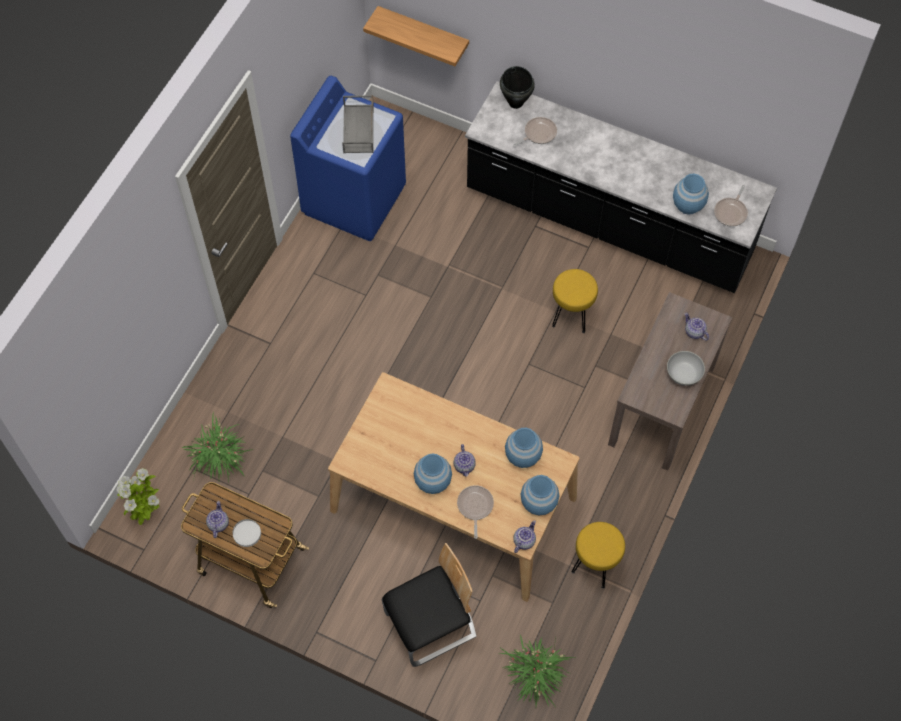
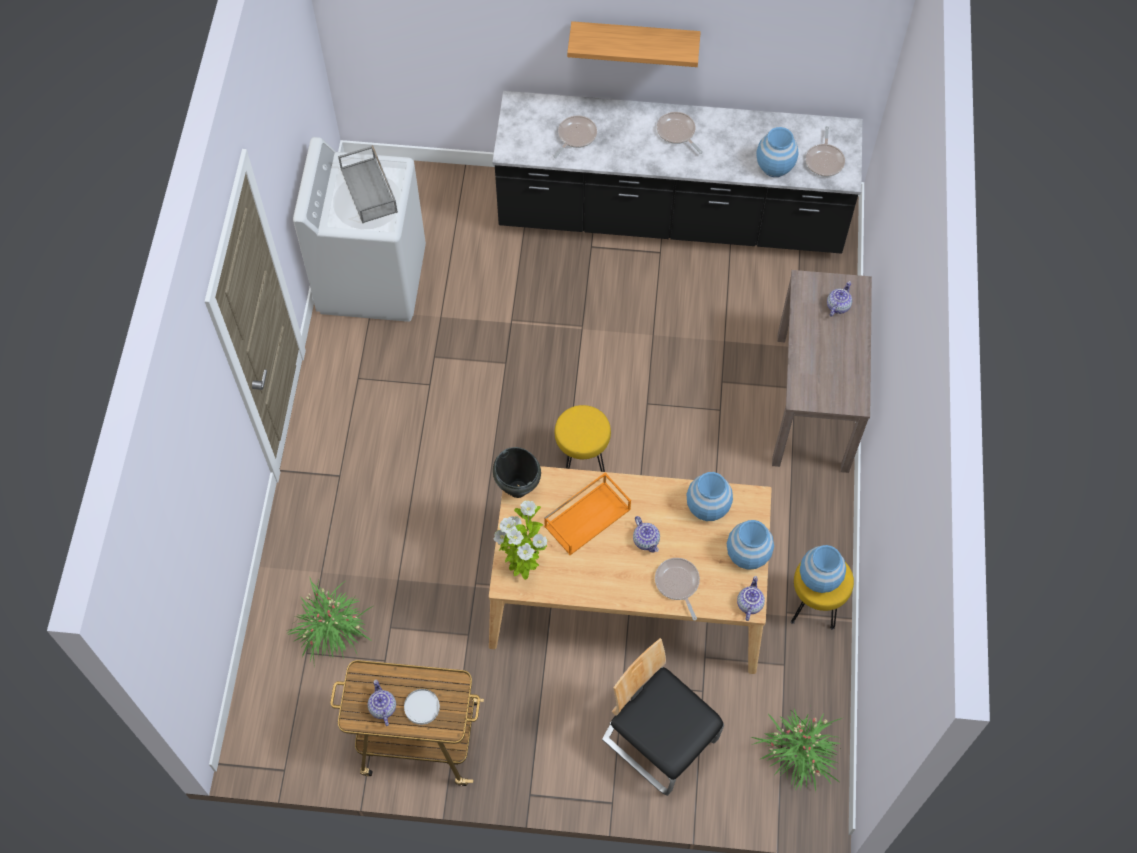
camera: 20 degrees left, 0 degrees up
(147, 514) = (271, 727): potted plant -> potted plant (523, 566)
(354, 199) = (372, 278): blue washing machine -> white washing machine
(423, 32) = (402, 58): shelf -> shelf (635, 39)
(427, 433) = (587, 517): none -> orange tray
(431, 625) = (659, 739): chair -> chair turned 90 degrees counterclockwise
(433, 482) = (617, 571): blue vase -> blue vase (819, 578)
(516, 102) = (535, 109): black cooking pot -> black cooking pot (518, 489)
(571, 315) = (673, 334): yellow stool -> yellow stool (582, 460)
(620, 154) = (677, 132): none -> frying pan
(683, 375) = (846, 357): white bowl -> none
(694, 332) = (837, 305): teapot -> teapot turned 90 degrees clockwise

